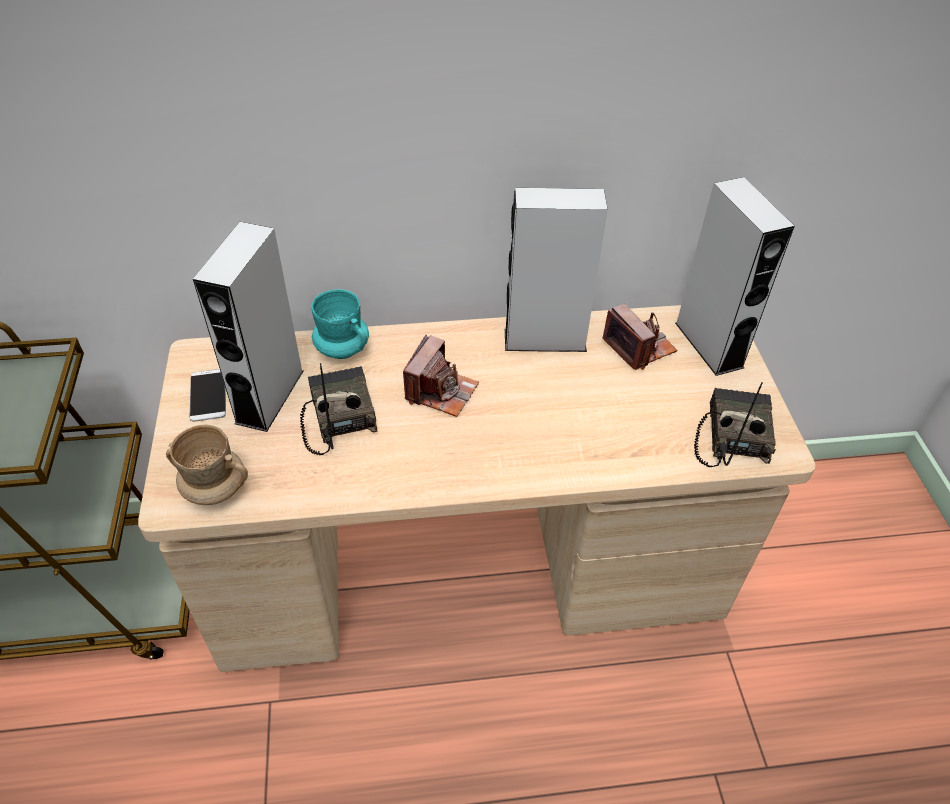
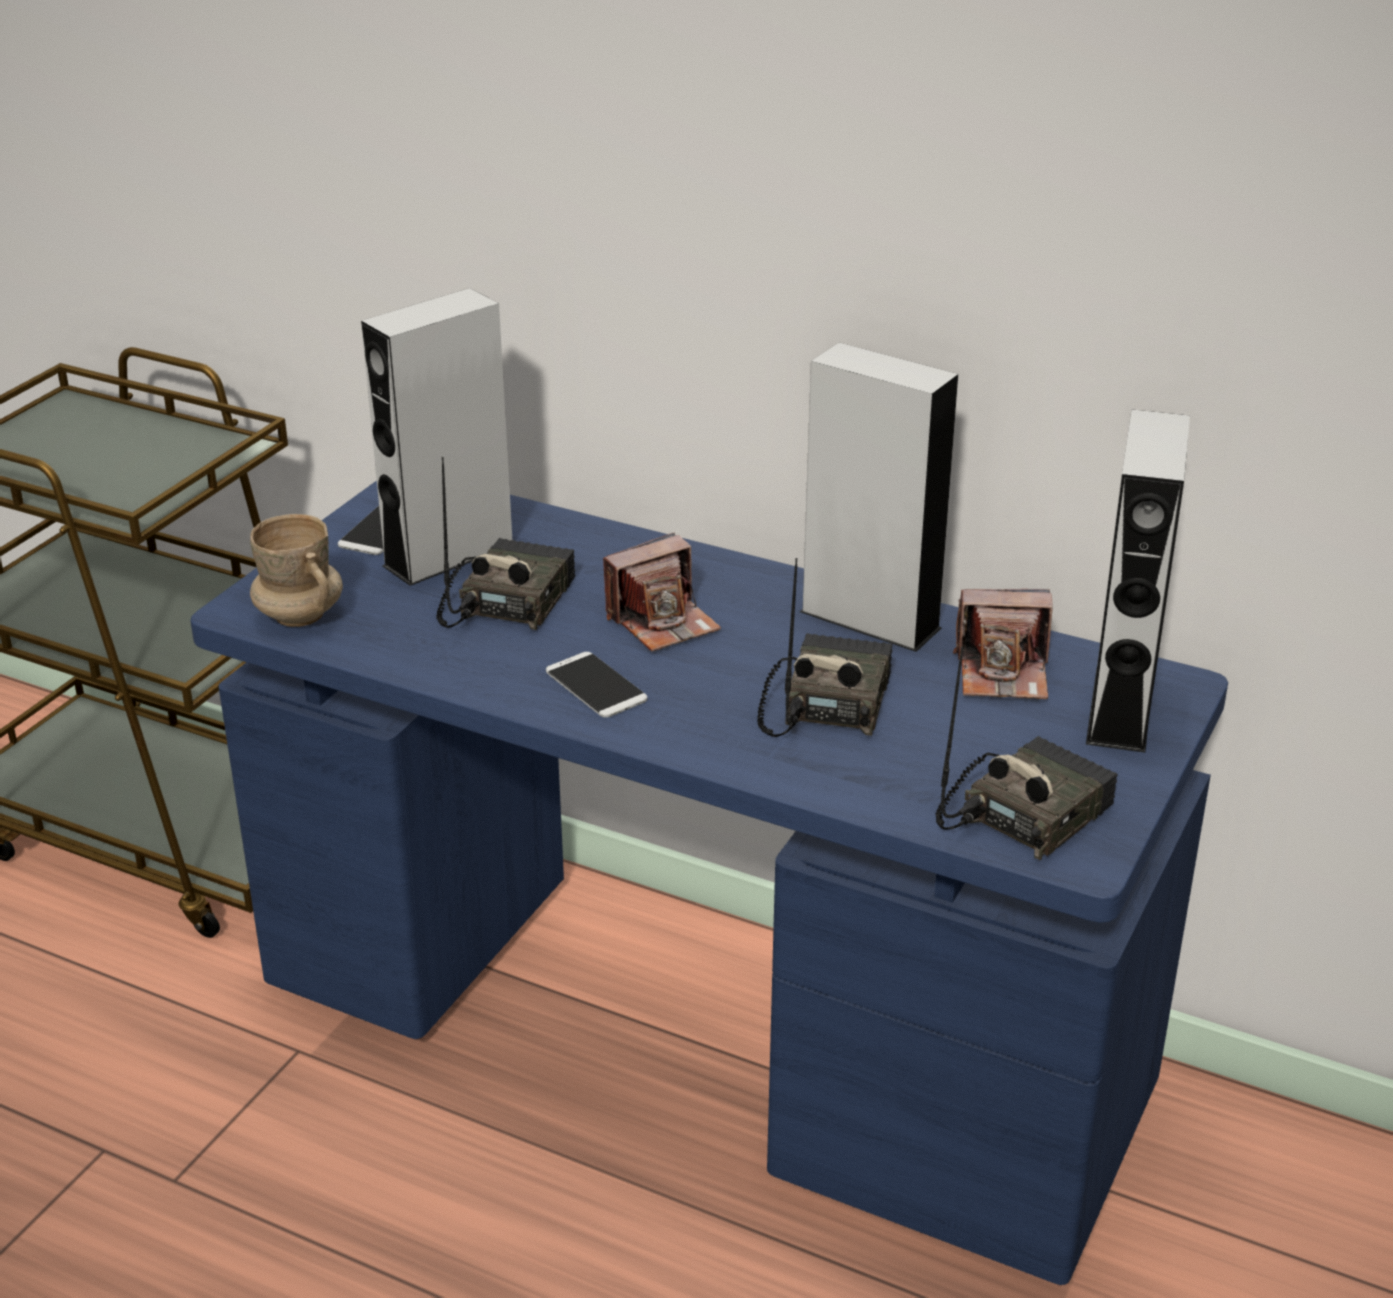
camera: 35 degrees right, 15 degrees down
(342, 349) = (586, 539): turquoise mug -> none
(447, 457) = (596, 686): none -> phone
(470, 574) = (697, 1038): beige desk -> blue desk
(576, 408) = (825, 702): none -> radio
(639, 347) = (1003, 673): camera -> camera turned 90 degrees clockwise

